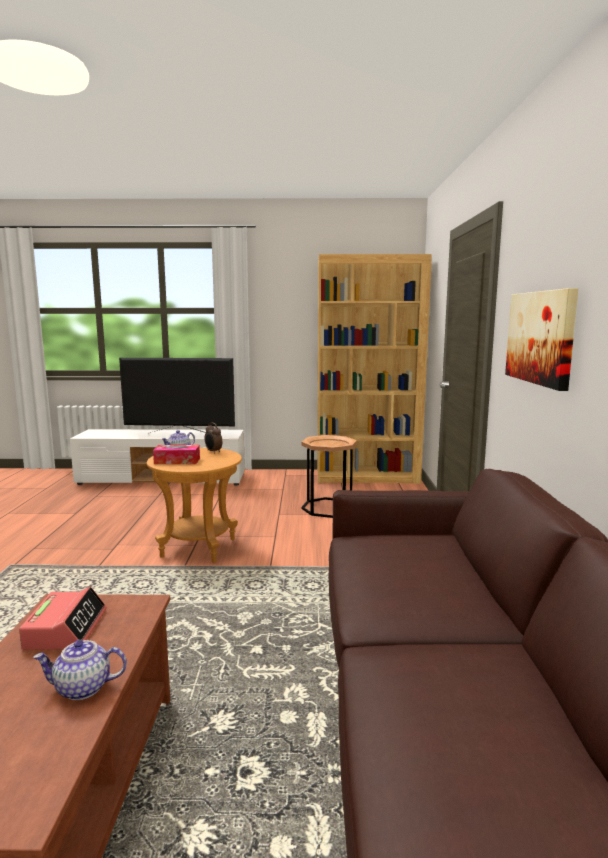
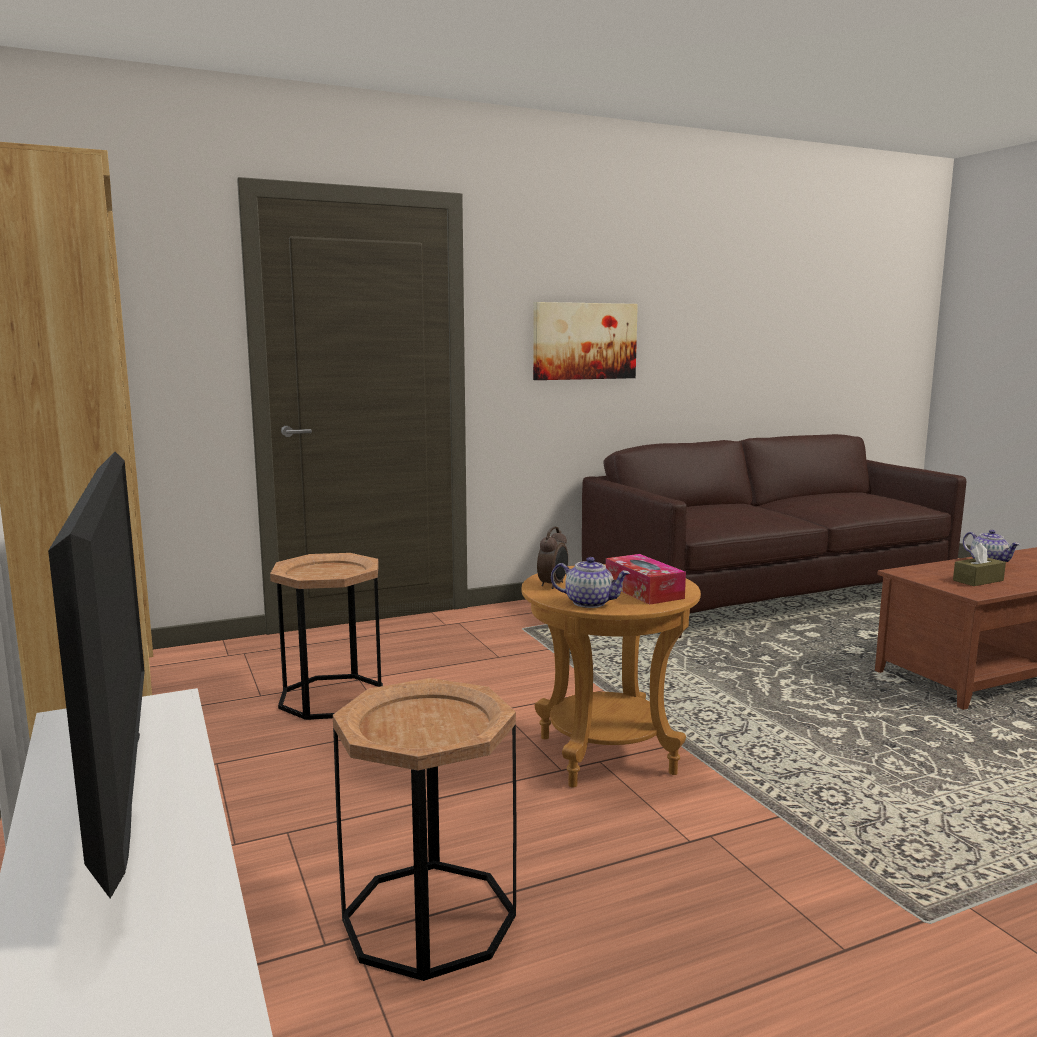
camera: 115 degrees left, 0 degrees up
(66, 629) = (978, 580): alarm clock -> brown tissue box
(150, 504) = (429, 917): none -> brown side table

